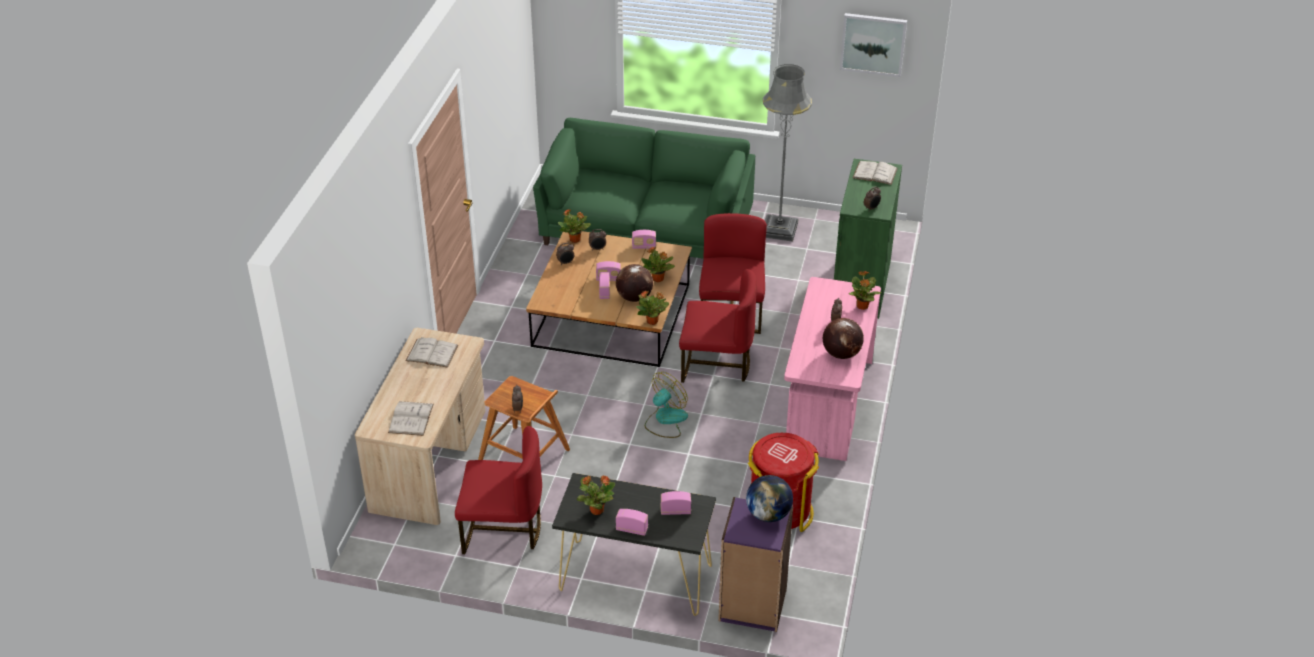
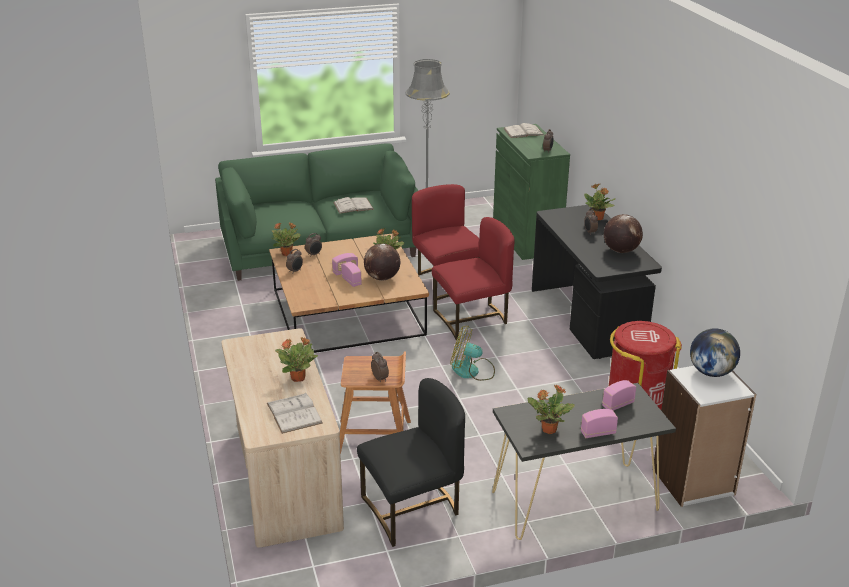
camera: 30 degrees left, 10 degrees down
(432, 353) = (261, 354): white book -> white book (353, 206)
(502, 530) = (412, 510): red chair -> black chair
(644, 246) = (353, 243): radio -> none
(652, 321) = (416, 289): potted plant -> potted plant (299, 378)
(665, 420) = (472, 371): fan -> fan turned 90 degrees counterclockwise
(752, 605) = (693, 482): purple bookcase -> white bookcase
(827, 405) = (588, 319): pink desk -> black desk
(873, 44) = (478, 33): picture -> none

